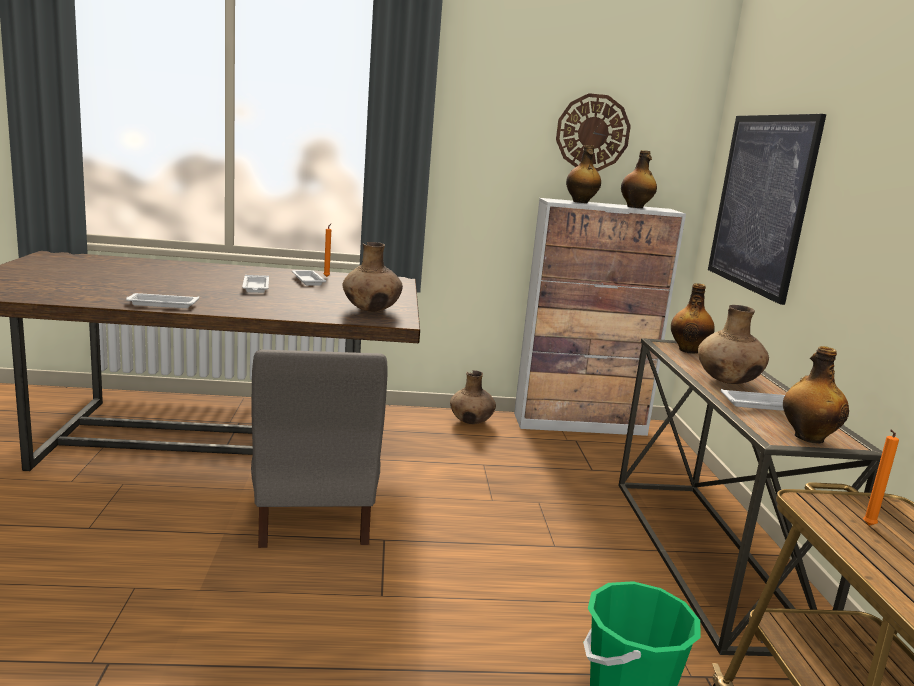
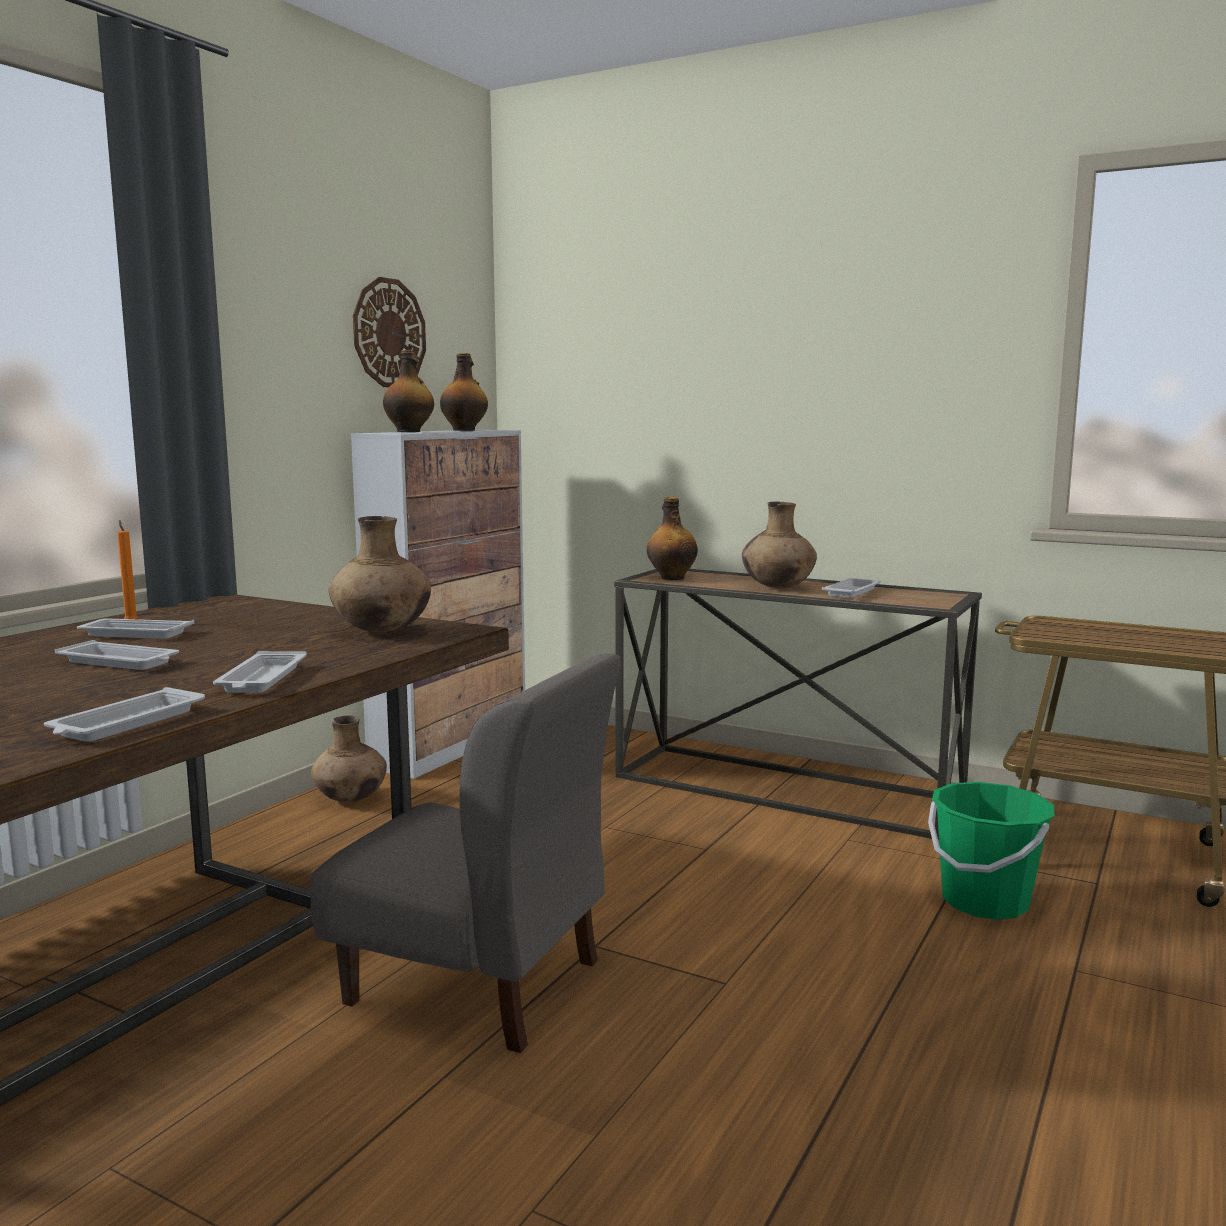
camera: 55 degrees left, 5 degrees down
(249, 308) = (261, 680): none -> white tray
(760, 203) = (627, 402): picture -> none
(807, 437) = (937, 598): bottle -> none
(867, 526) = (1081, 634): orange candle -> none

